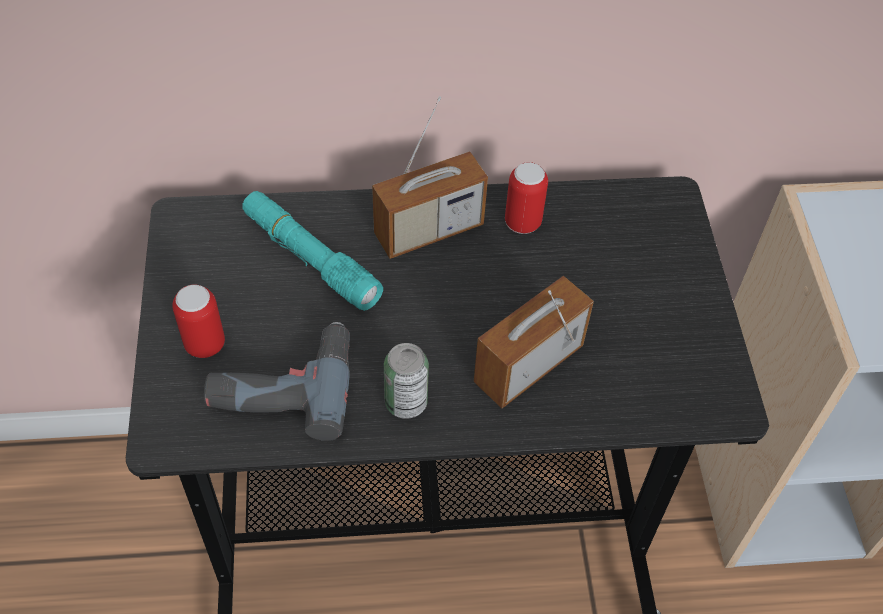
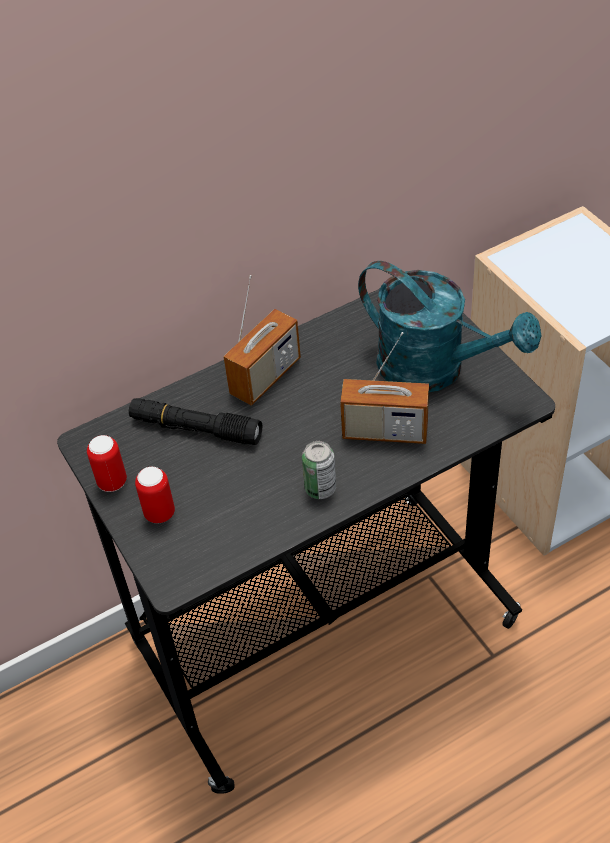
camera: 20 degrees left, 5 degrees down
(282, 382) = (230, 513): power drill -> none
(310, 258) = (195, 428): turquoise flashlight -> black flashlight
(522, 222) = (325, 346): can -> can (112, 482)
(528, 365) = (385, 431): radio -> radio turned 105 degrees counterclockwise
(639, 312) = (435, 369): none -> turquoise watering can

